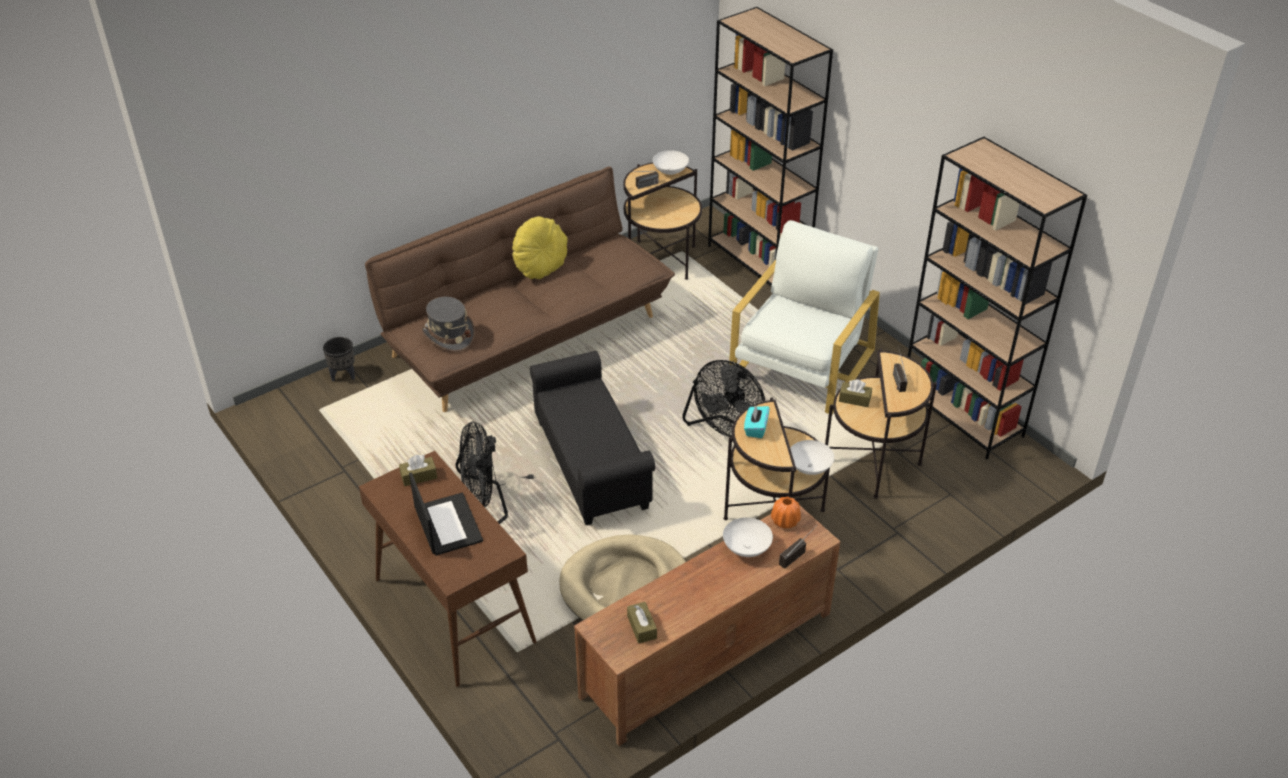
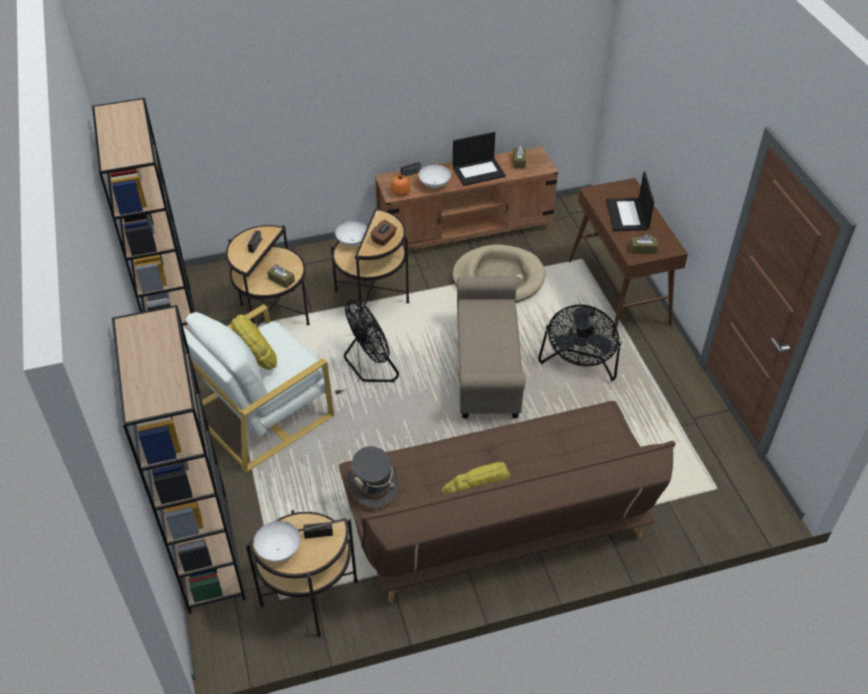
camera: 160 degrees left, 5 degrees up
(343, 375) = (693, 525): black planter -> none
(448, 335) = (591, 437): grey hat -> grey hat (373, 484)
(489, 501) = (577, 361): black fan -> black fan turned 105 degrees clockwise
(591, 465) = (487, 369): black ottoman -> beige ottoman
(694, 590) = (479, 171): none -> laptop
(755, 428) = (384, 239): turquoise tissue box -> brown tissue box
(807, 313) = (257, 361): none -> yellow pillow

